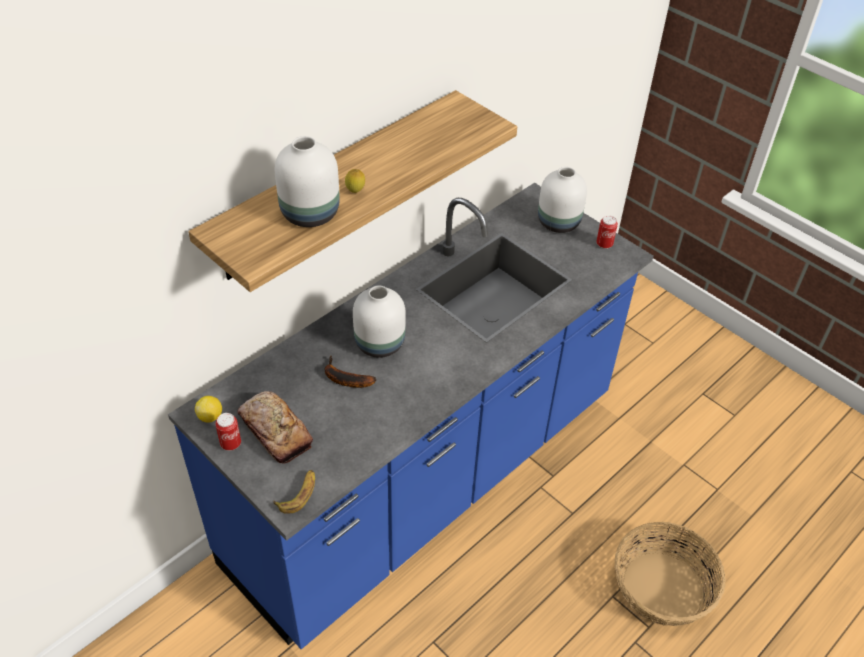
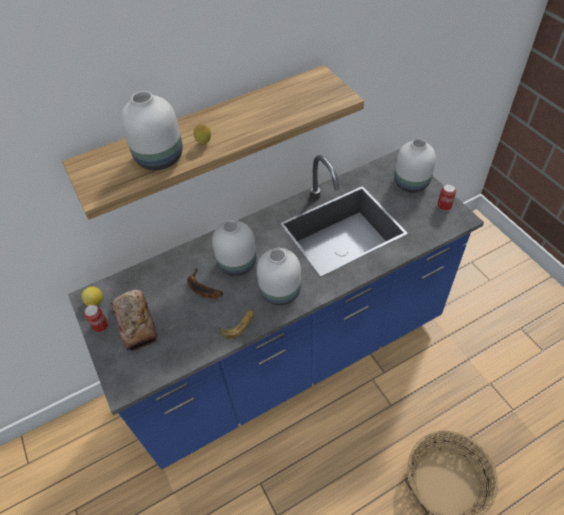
camera: 20 degrees right, 5 degrees up
(298, 494) = (133, 378): banana -> banana (239, 325)
(443, 366) = (280, 291): none -> white vase

